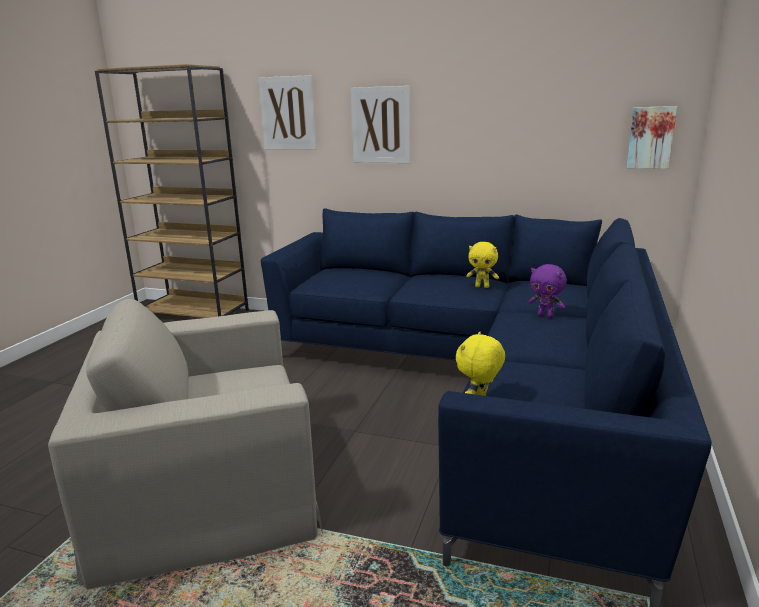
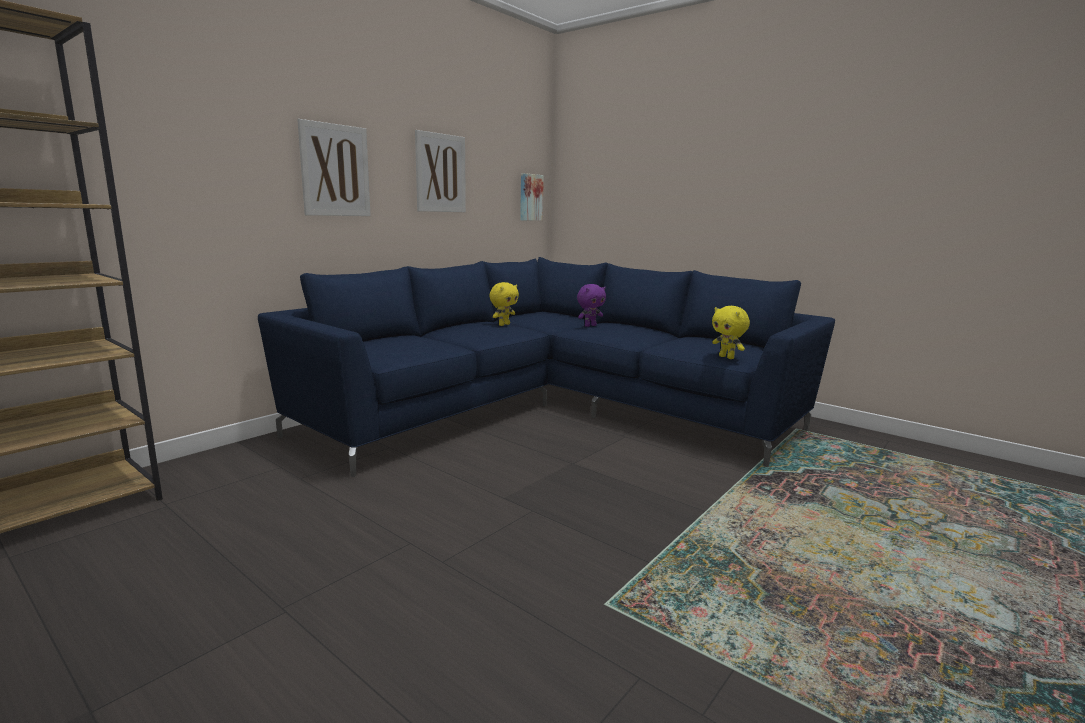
camera: 70 degrees left, 5 degrees down
(205, 481) = (618, 547): beige armchair -> none
(288, 113) = (200, 140): picture -> picture (440, 173)

